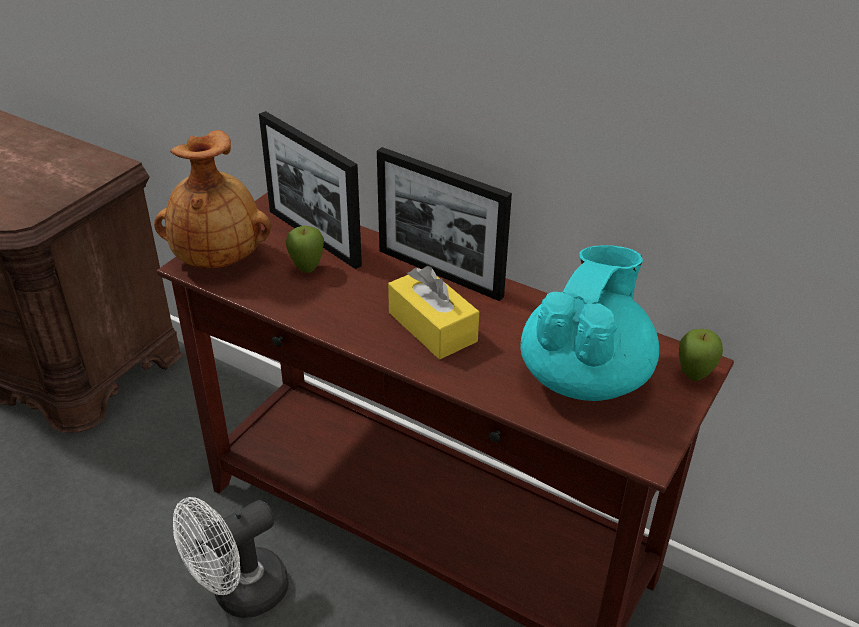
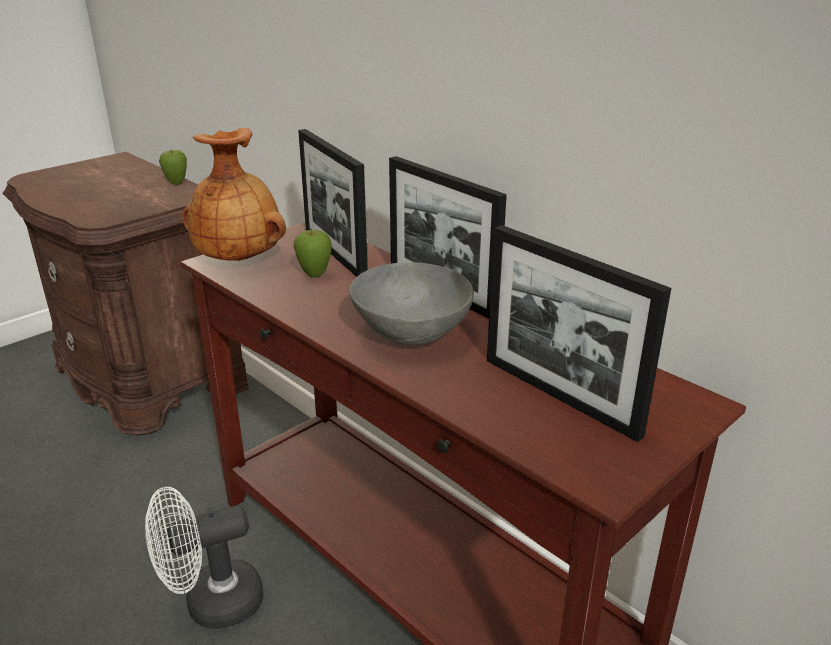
camera: 15 degrees right, 10 degrees down
(432, 327) = (412, 333): yellow tissue box -> grey bowl
(585, 376) = (559, 396): turquoise teapot -> picture frame
(693, 376) = (690, 414): apple -> apple (176, 183)

